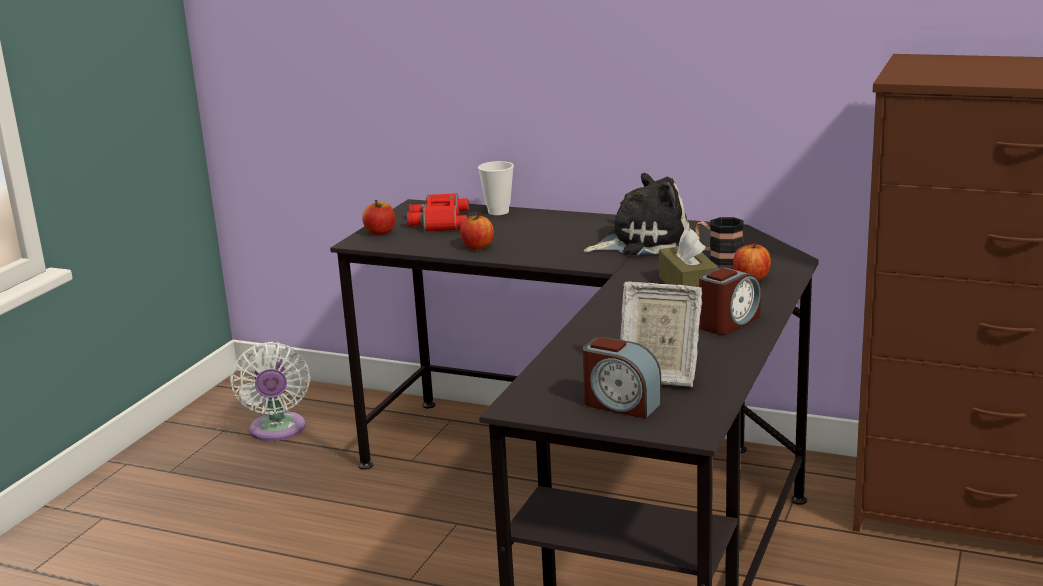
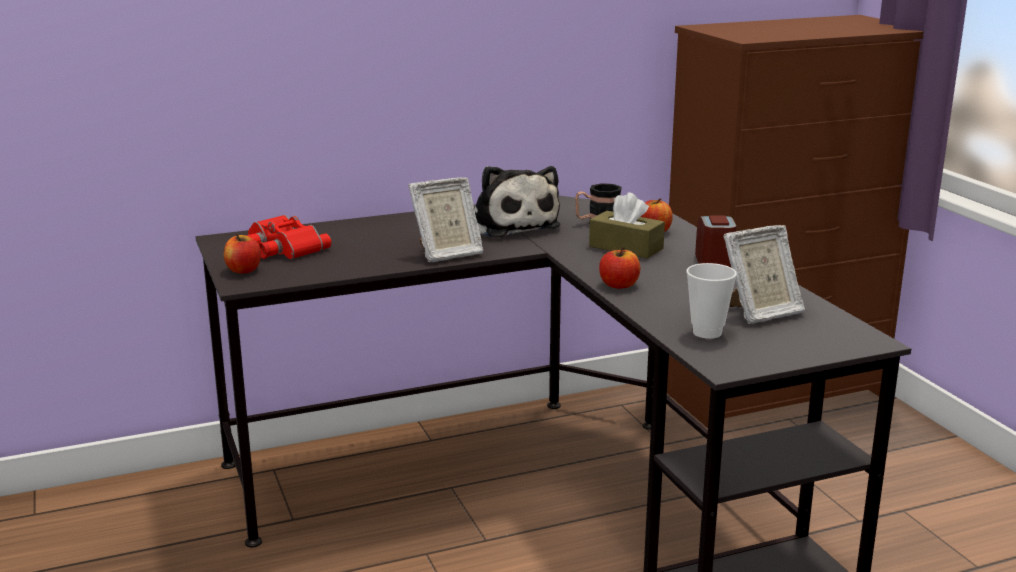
camera: 45 degrees left, 0 degrees up
(277, 431) = (94, 549): white fan -> none
(477, 246) = (376, 260): apple -> apple (619, 285)
(498, 212) = (323, 228): cup -> cup (707, 332)
(535, 255) = (447, 254): none -> picture frame
(621, 404) = (786, 340): alarm clock -> none
(643, 242) = (512, 224): plush toy -> plush toy turned 120 degrees clockwise

